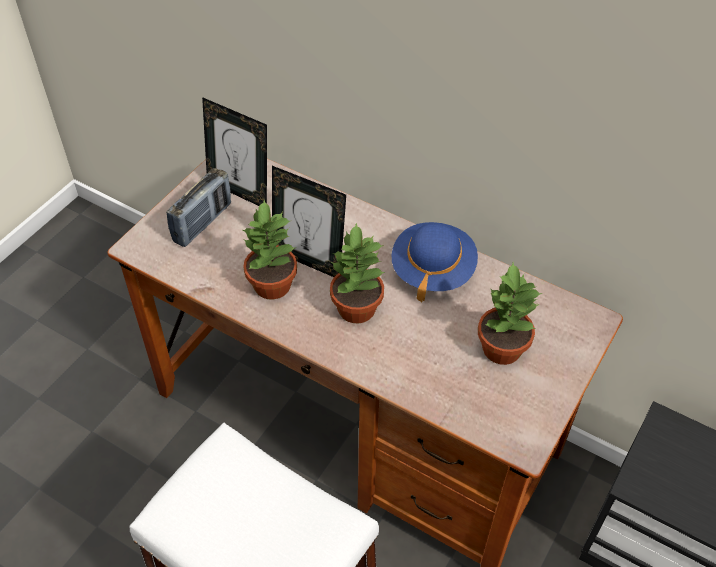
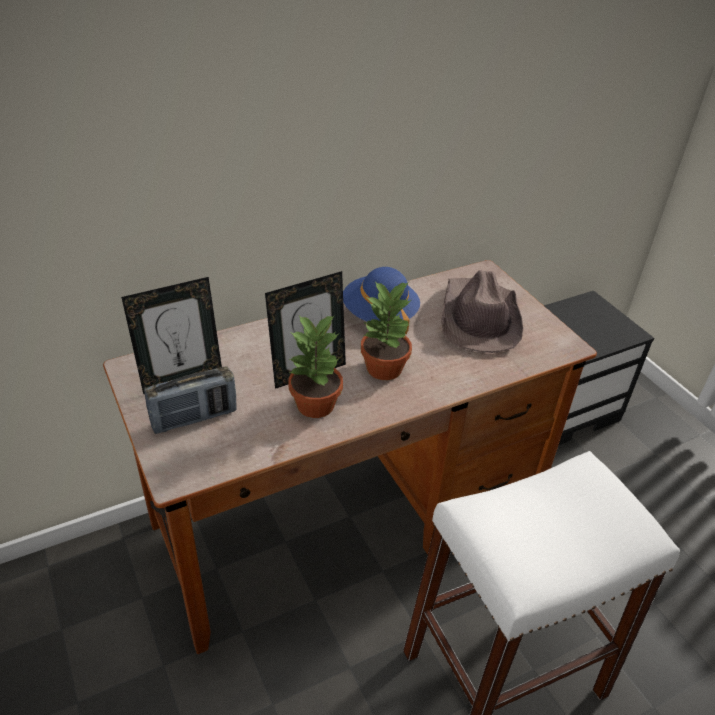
camera: 60 degrees left, 10 degrees down
(203, 223) = (194, 418): radio -> radio turned 90 degrees clockwise
(501, 347) = (478, 318): potted plant -> brown hat

